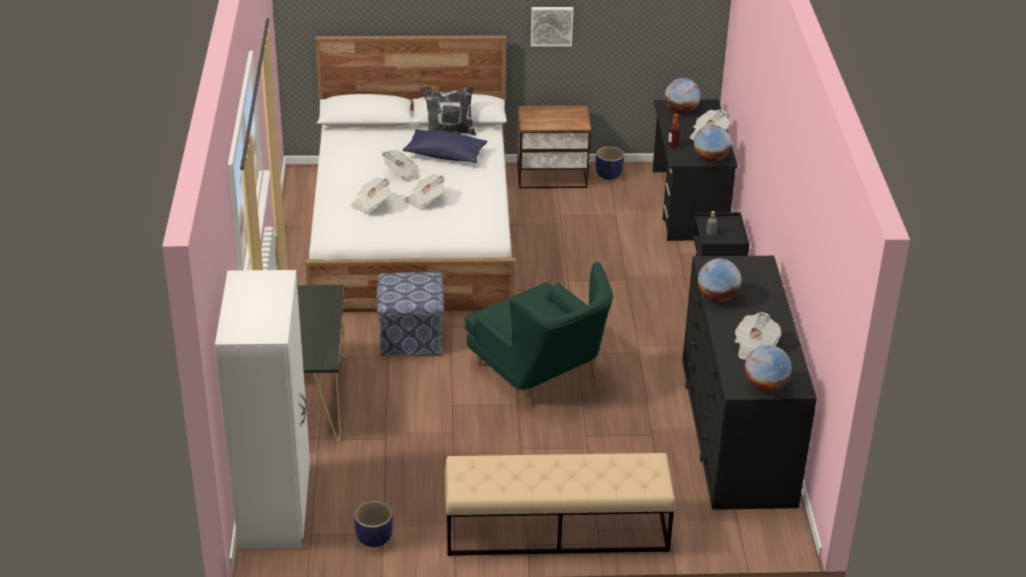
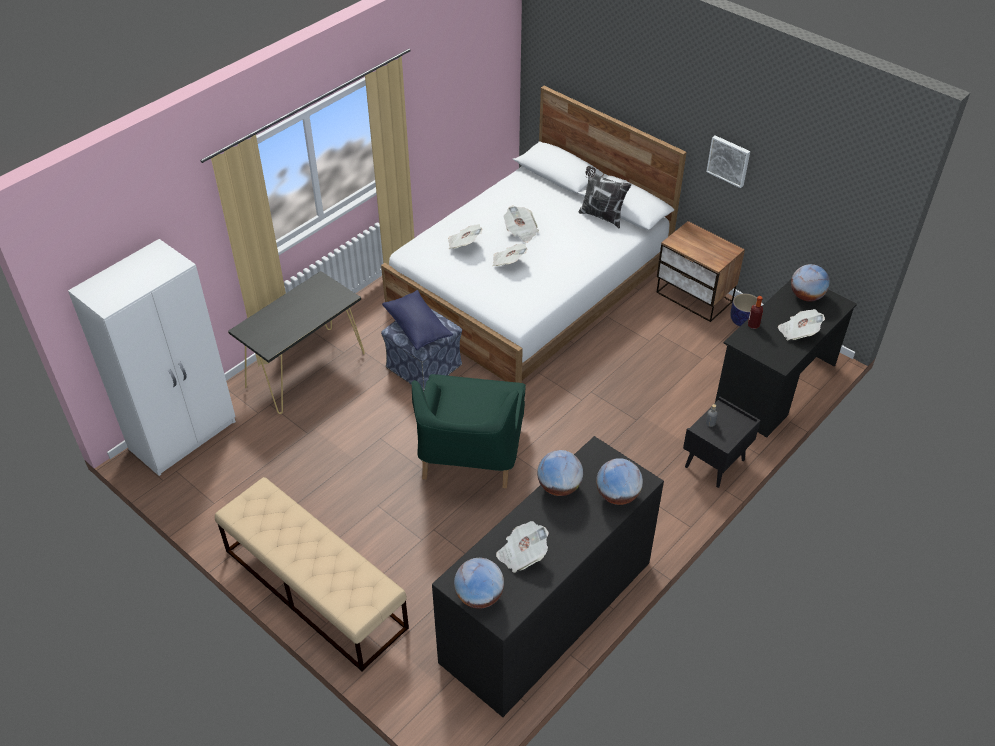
camera: 45 degrees right, 10 degrees up
(373, 538) = (204, 502): planter -> none
(445, 155) = (573, 233): blue pillow -> blue pillow (417, 327)
(710, 158) = (770, 355): globe -> globe (617, 495)

